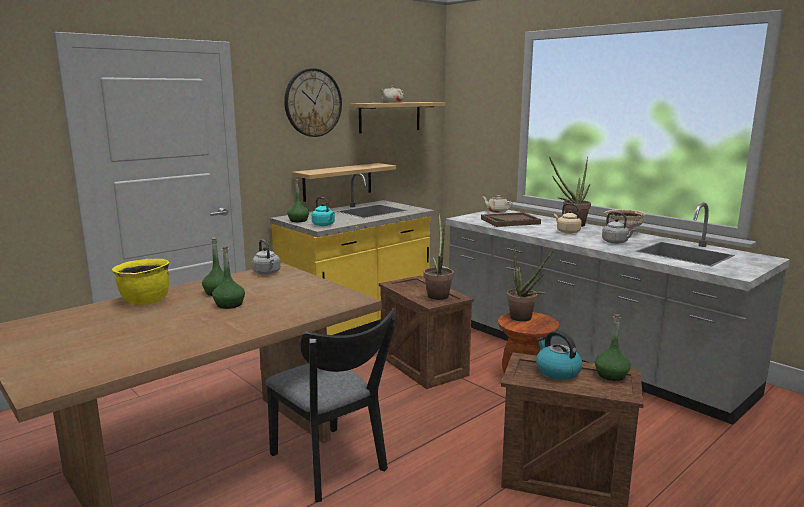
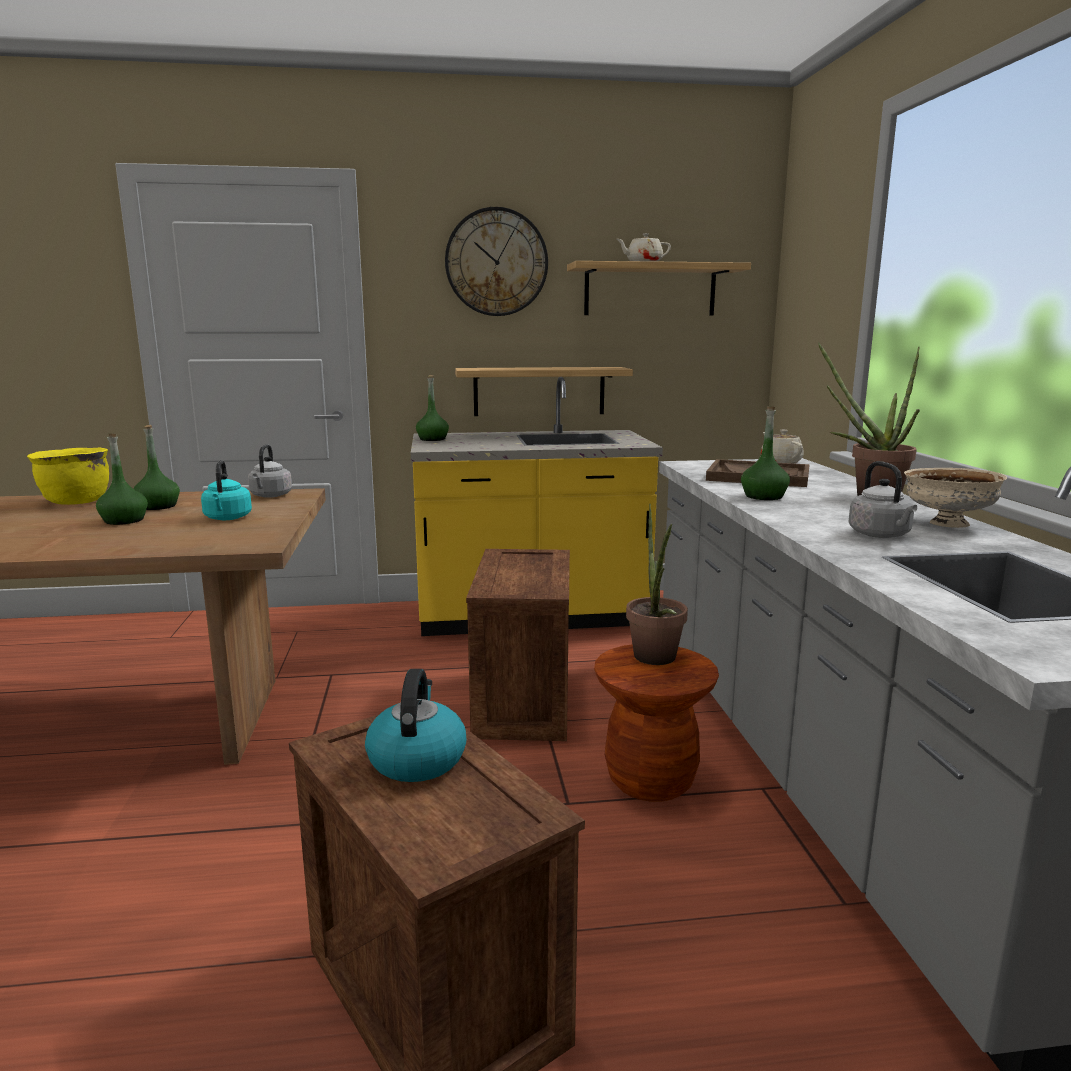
camera: 35 degrees right, 0 degrees up
(324, 225) = (444, 447): turquoise kettle -> turquoise kettle (227, 518)
(332, 466) = (180, 800): black chair -> none
(438, 294) = (528, 581): potted plant -> none
(567, 232) = (822, 504): beige kettle -> none
(611, 375) = (495, 807): green bottle -> green bottle (763, 496)

